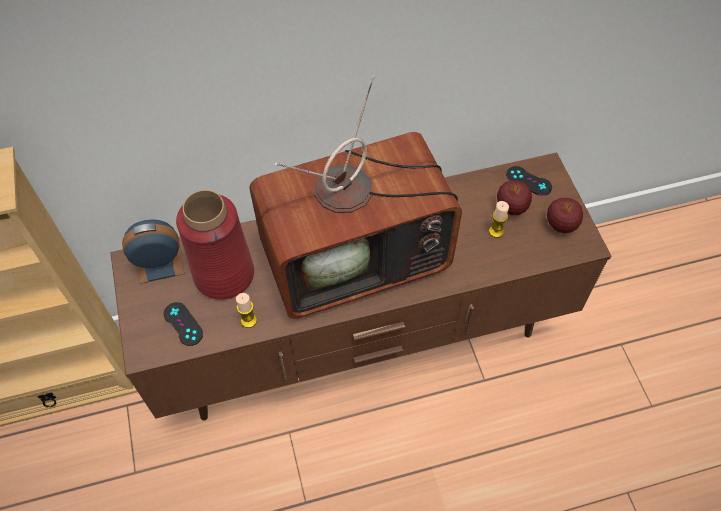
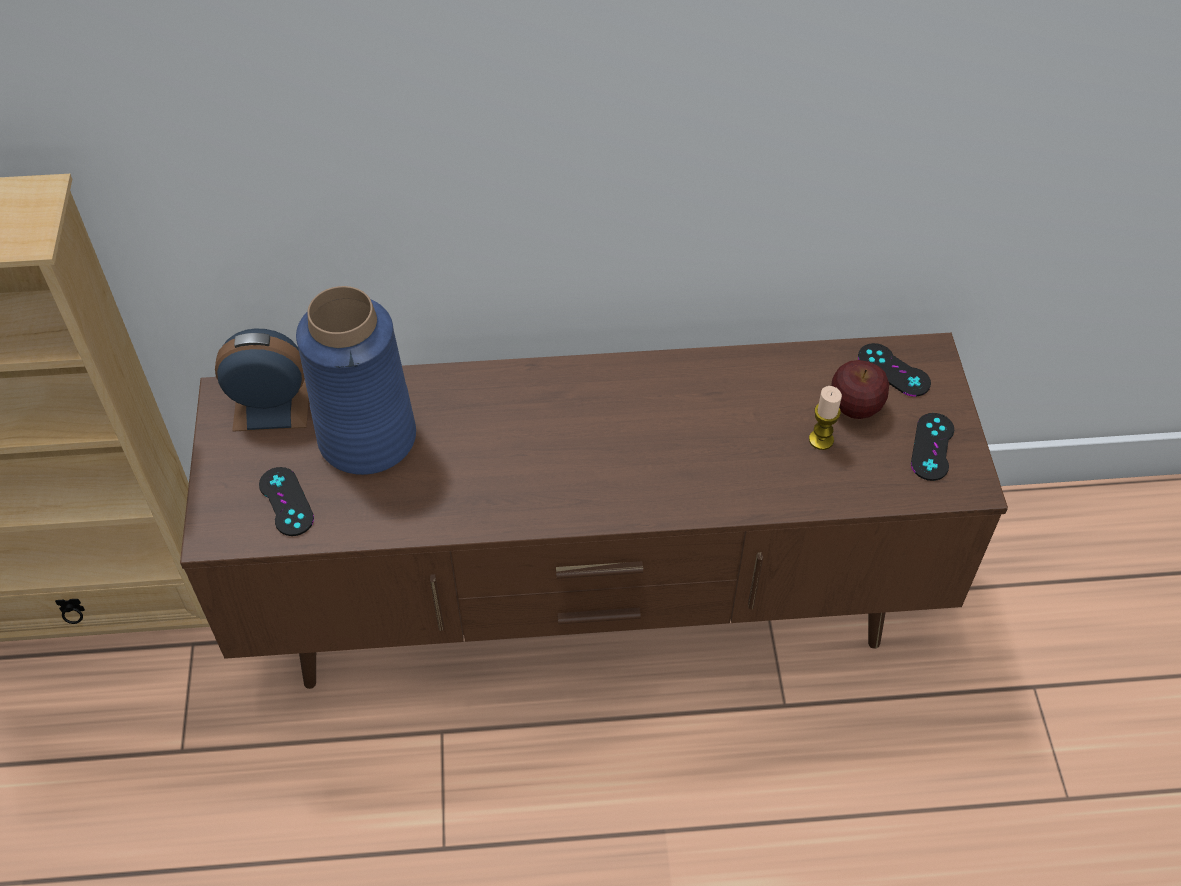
camera: 10 degrees right, 5 degrees down
(224, 274) = (368, 437): red vase -> blue vase
(249, 320) = (389, 513): candle -> none
(359, 255) = (588, 441): television -> none
(561, 225) = (932, 447): apple -> black game controller

